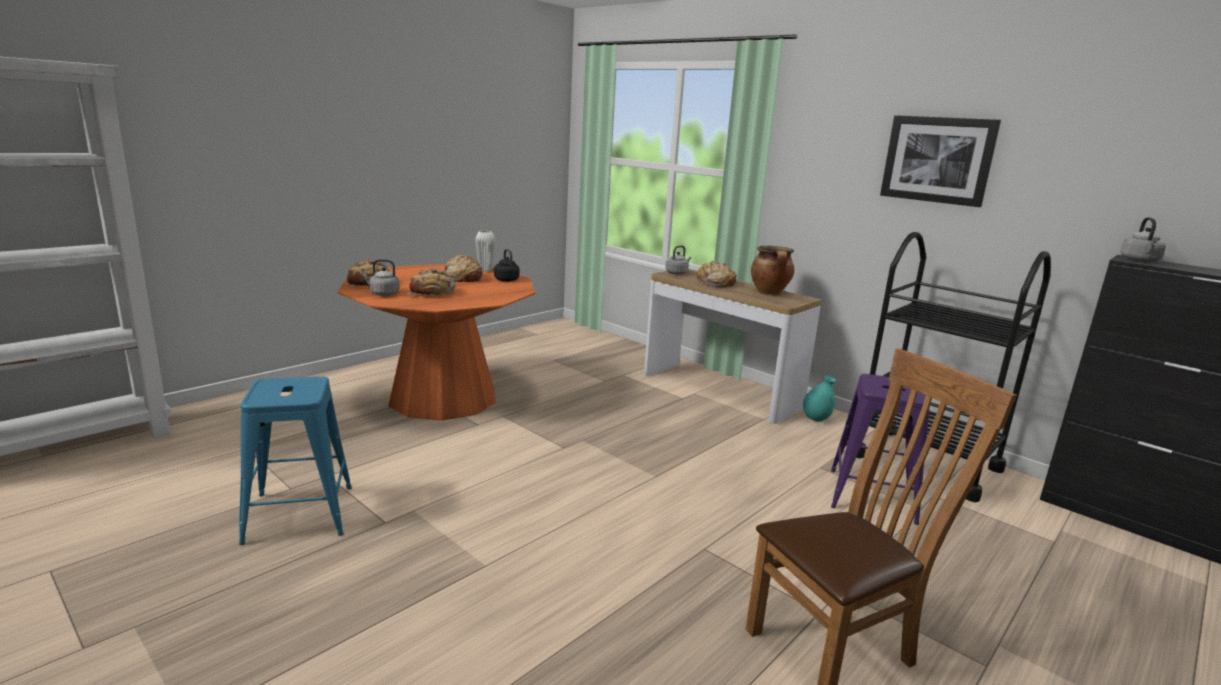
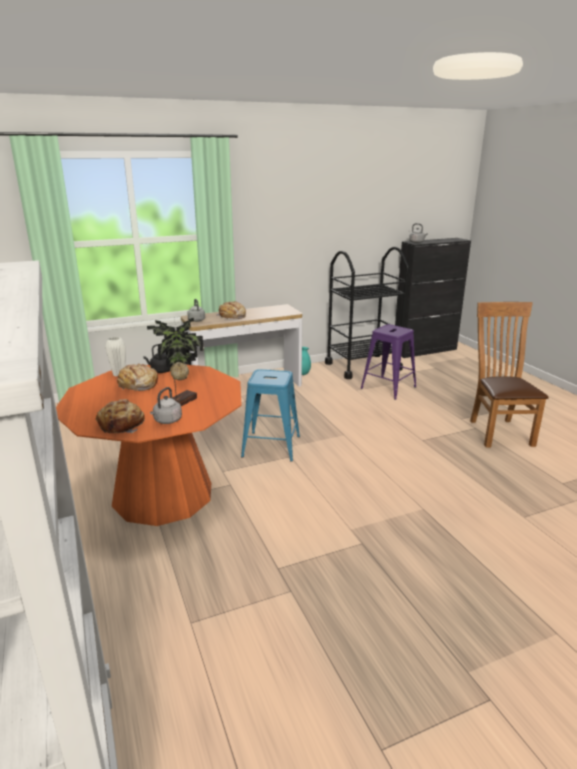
camera: 65 degrees left, 5 degrees up
(300, 514) = (336, 585): blue stool -> blue stool (271, 446)
(432, 293) = (182, 401): bread -> potted plant
(770, 293) = (266, 310): cooking pot -> none
(937, 160) = (324, 208): picture -> none

